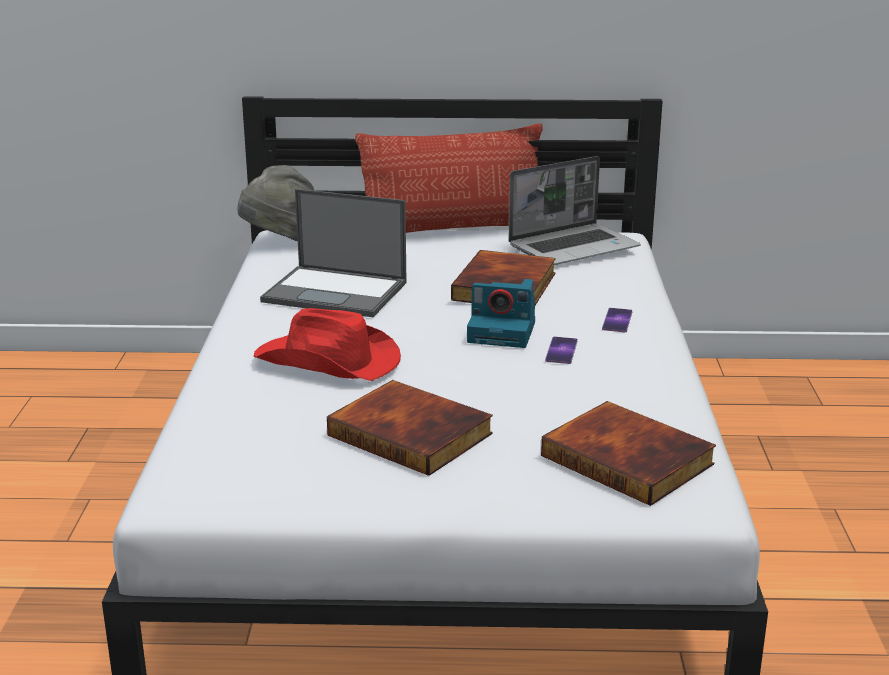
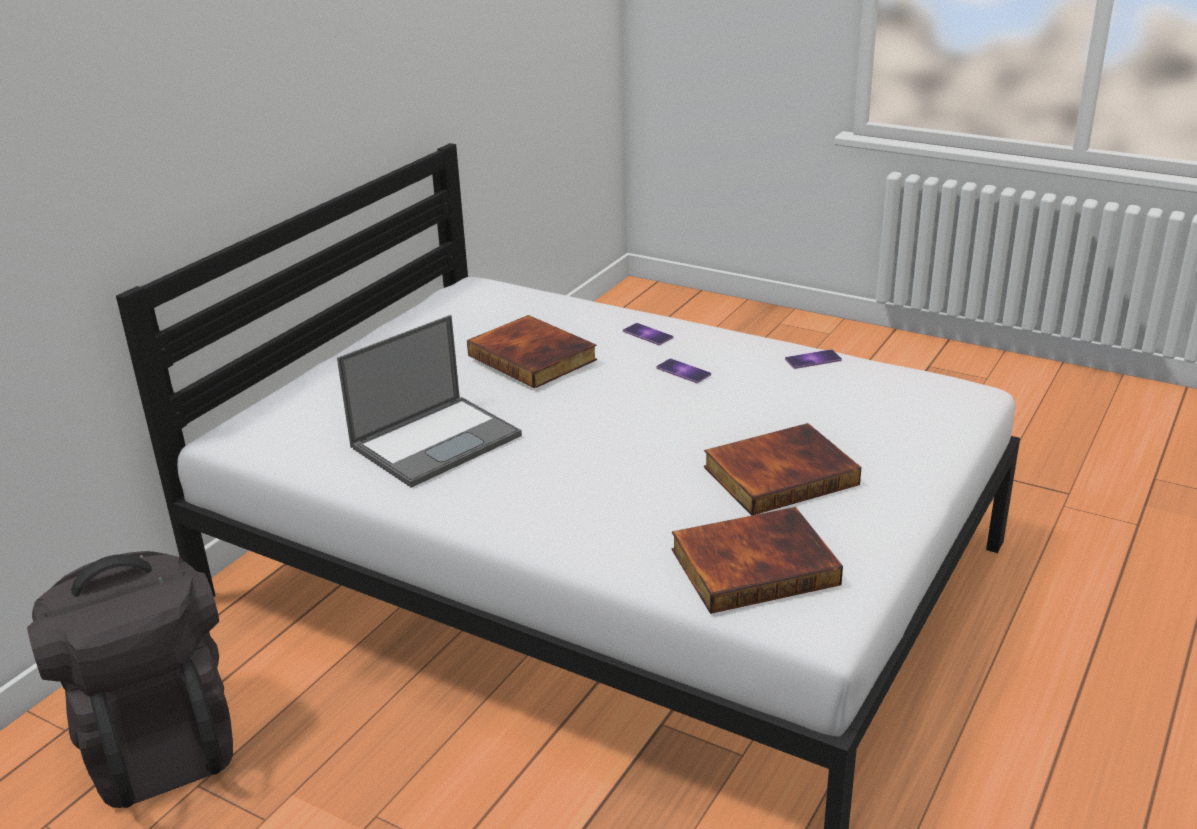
camera: 60 degrees left, 5 degrees up
(121, 399) = (157, 741): none -> black backpack
(280, 241) = (249, 442): grey hat -> none
(329, 361) = (599, 480): red hat -> none
(454, 231) = (357, 347): pillow -> none
(503, 332) = (624, 384): camera -> none
(574, 247) = (481, 306): laptop -> none
(629, 459) = (889, 398): book -> book (754, 565)
(668, 404) = (813, 359): none -> phone

